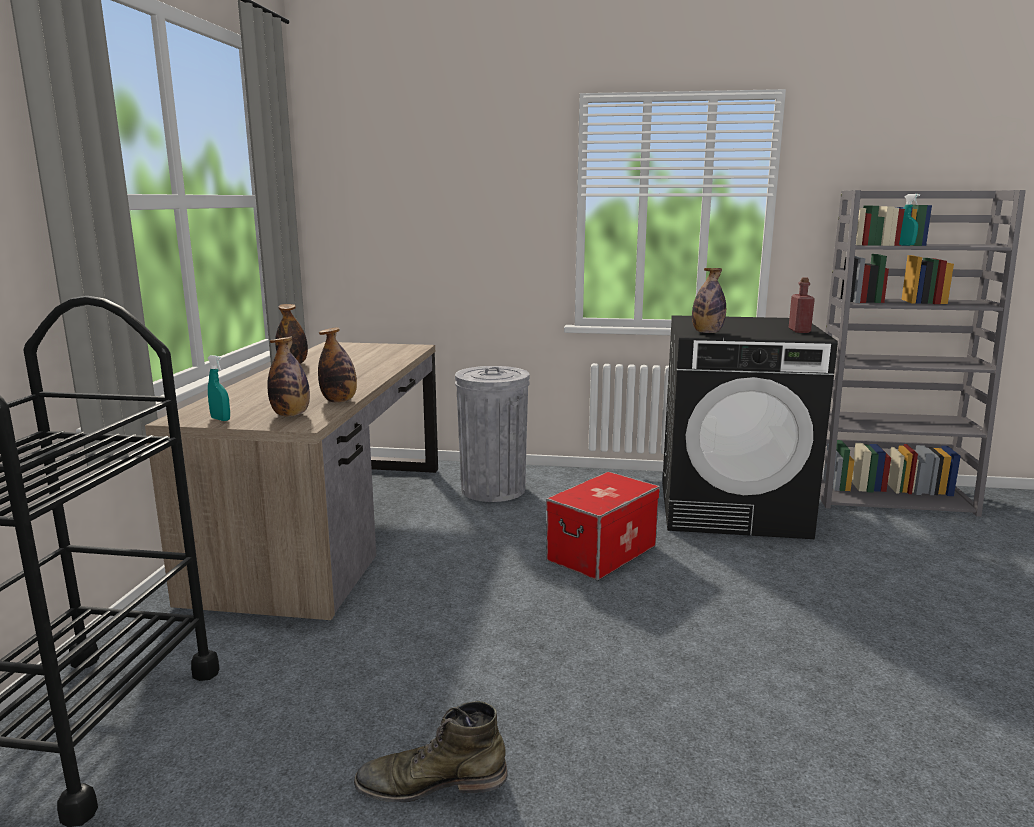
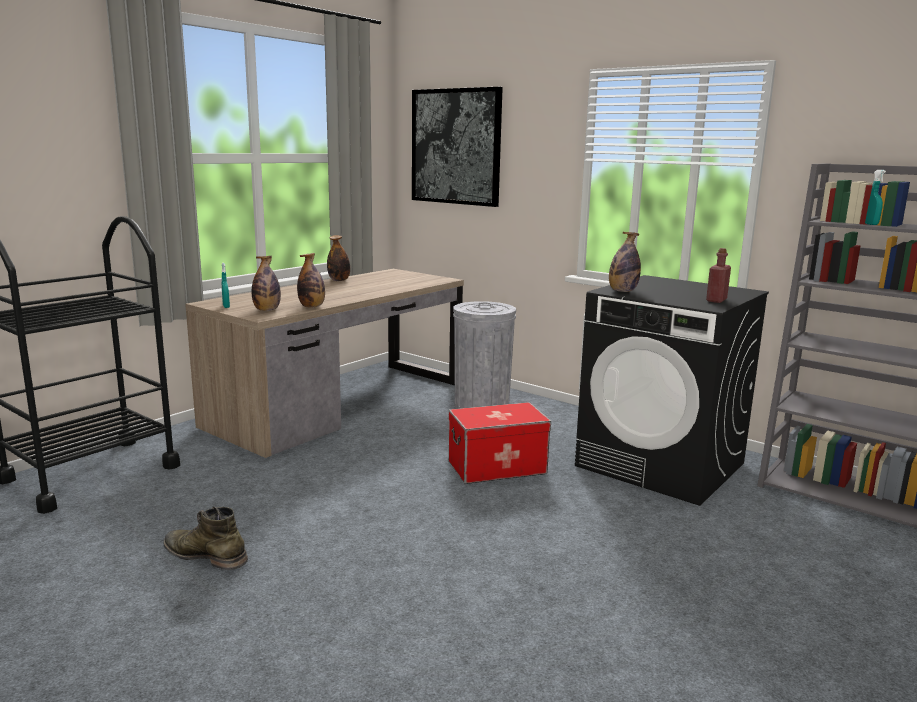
camera: 30 degrees right, 0 degrees up
(398, 184) = (456, 147): none -> picture

